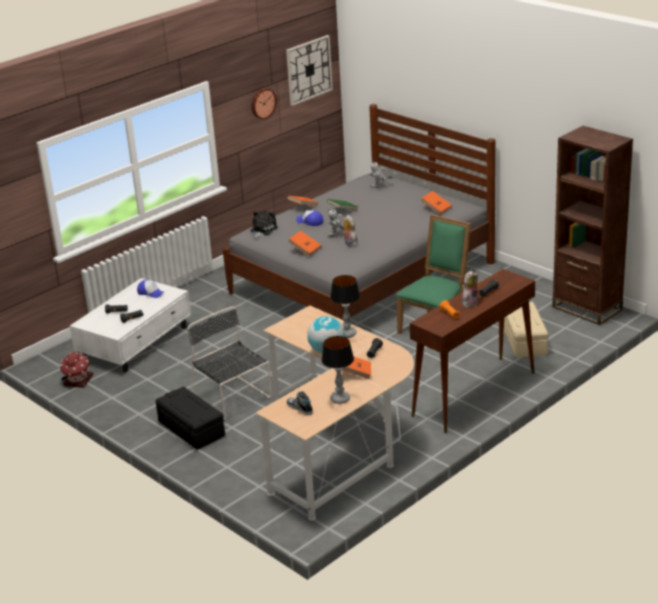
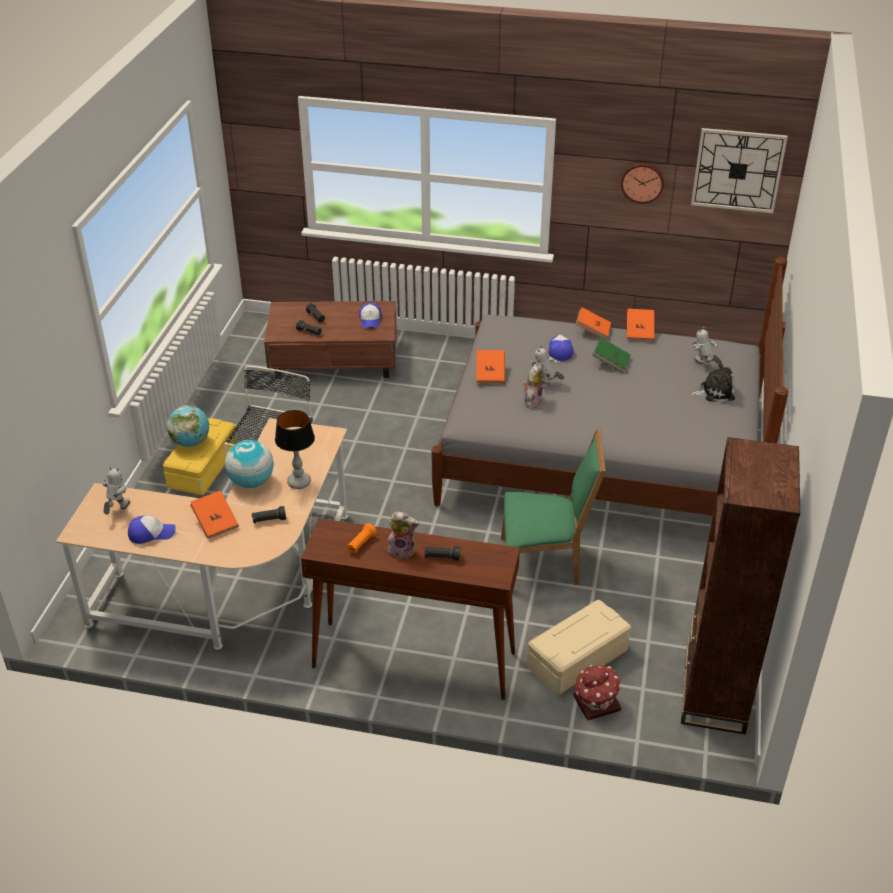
camera: 55 degrees right, 10 degrees up
(78, 381) = (241, 358): toy house -> toy house (595, 703)
(136, 342) = (335, 359): white coffee table -> brown coffee table
(185, 408) = (191, 442): none -> globe
(192, 429) = (203, 468): black storage box -> yellow storage box
(262, 230) = (510, 327): plush toy -> plush toy (714, 391)
(299, 408) = (118, 511): shoe -> toy robot
(339, 399) = (151, 533): table lamp -> cap
(436, 209) = (693, 433): orange book -> orange book (639, 332)

